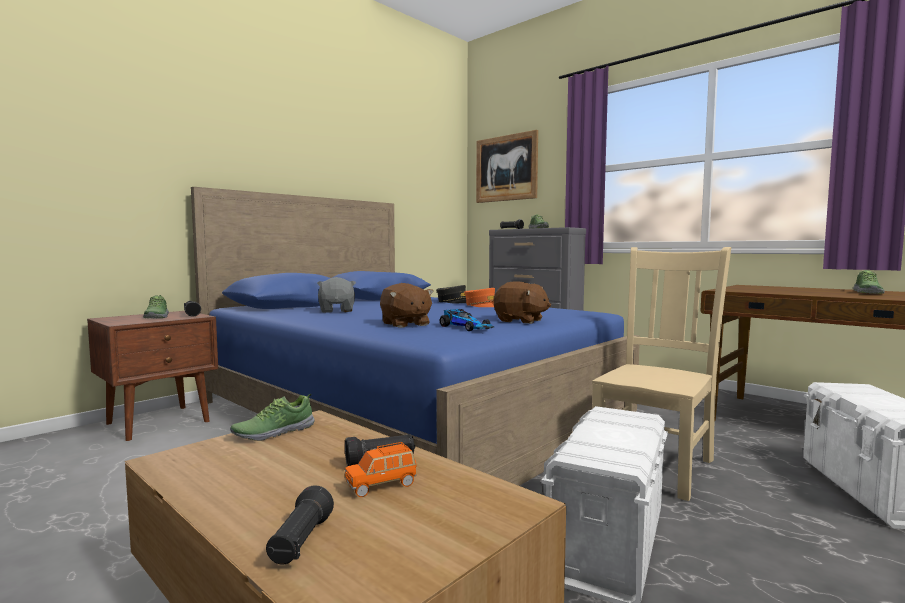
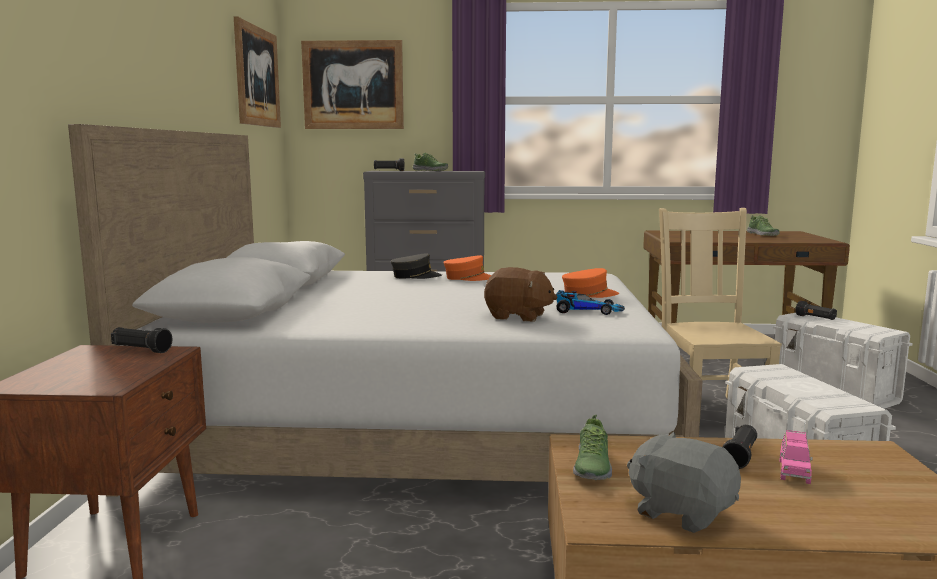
camera: 40 degrees left, 5 degrees up
(156, 317) = (106, 365): shoe -> none
(300, 542) = (874, 523): black flashlight -> black flashlight (815, 318)
(337, 310) = (349, 309): grey plush toy -> grey plush toy (681, 512)
(382, 485) = (794, 471): orange toy car -> pink toy car
(408, 410) = (419, 422): blue bed -> white bed
(427, 166) = (257, 77): none -> picture
(520, 321) = (589, 294): brown plush toy -> orange cap

